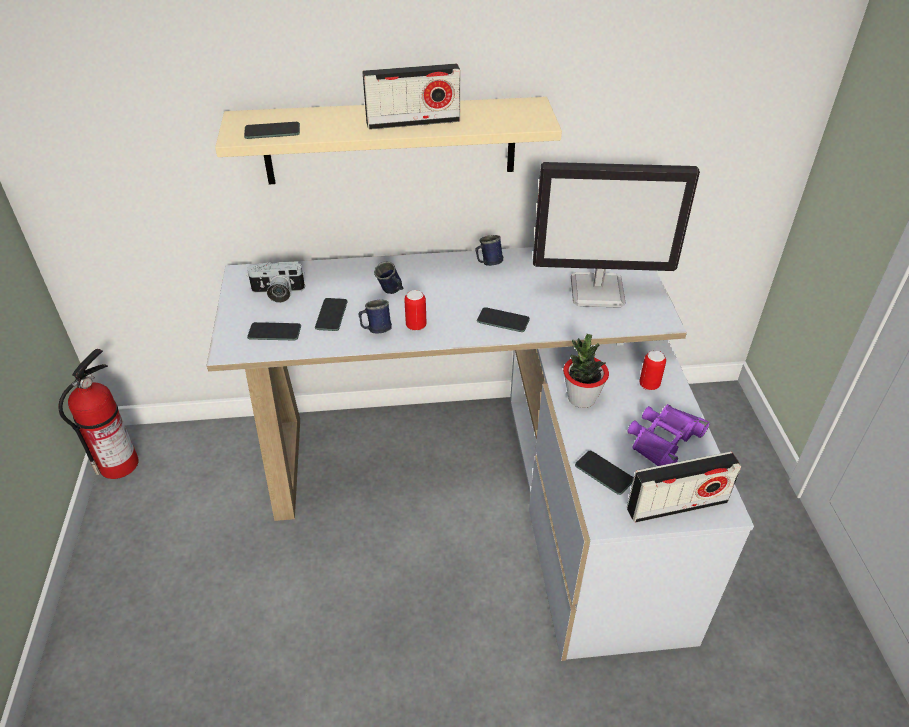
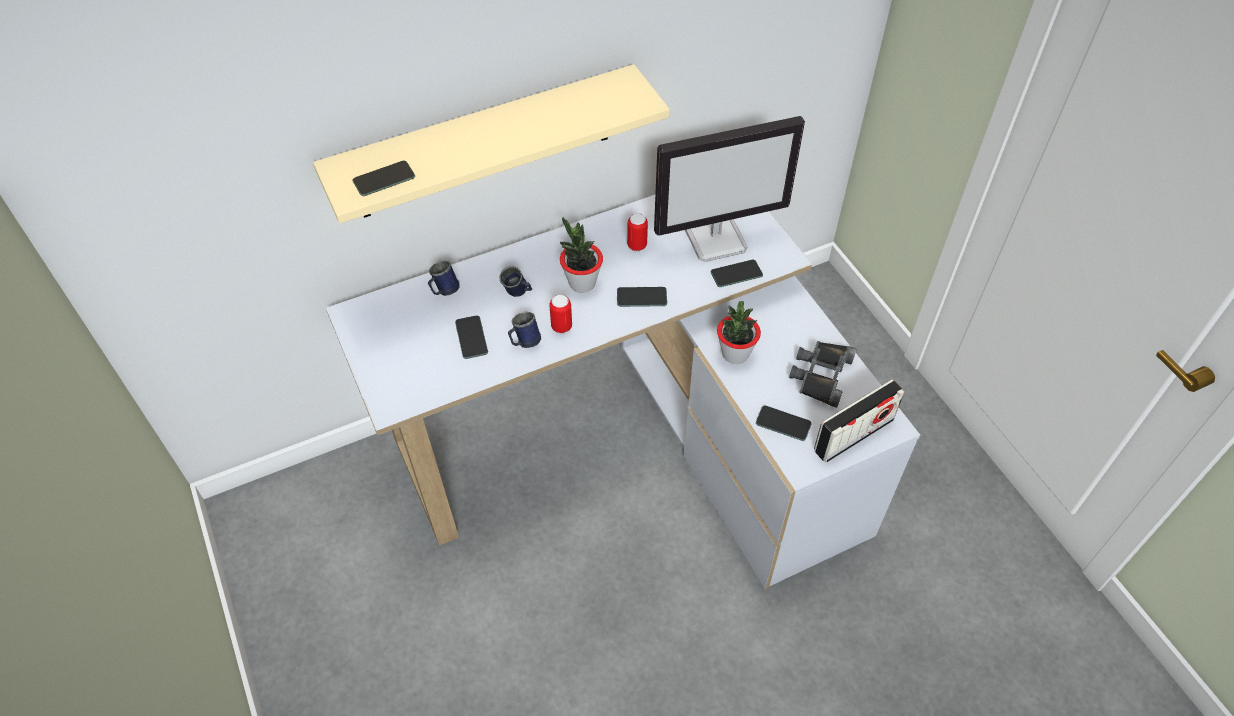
camera: 20 degrees left, 10 degrees up
(119, 463) = (238, 536): fire extinguisher -> none
(274, 332) = (424, 373): phone -> phone (736, 274)
(277, 293) = (402, 327): camera -> none
(413, 122) = (521, 131): radio -> none
(453, 296) = (582, 283): none -> potted plant
(488, 263) = (598, 234): blue mug -> blue mug (444, 291)
(649, 385) = (789, 322): can -> can (637, 245)
(663, 439) = (820, 375): purple binoculars -> black binoculars

